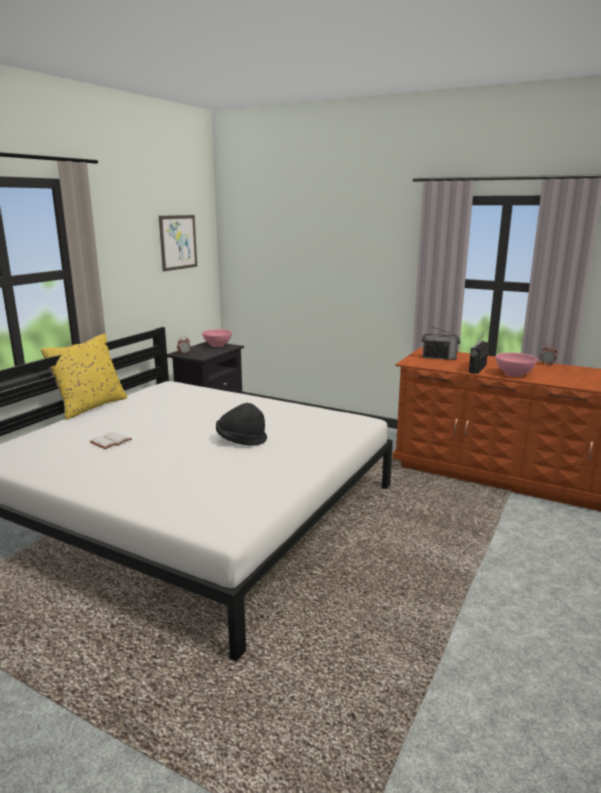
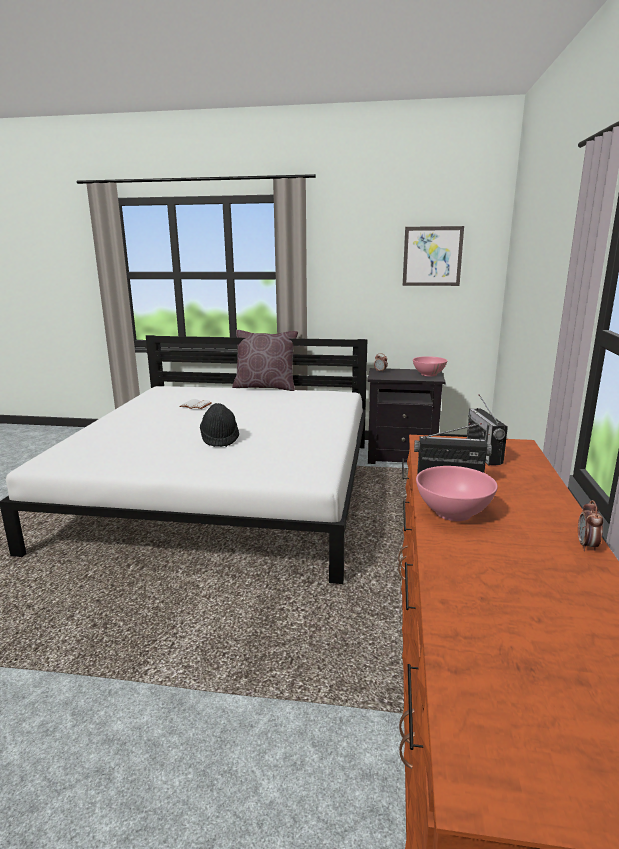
camera: 70 degrees right, 0 degrees up
(90, 406) = (265, 387): yellow pillow -> brown pillow

